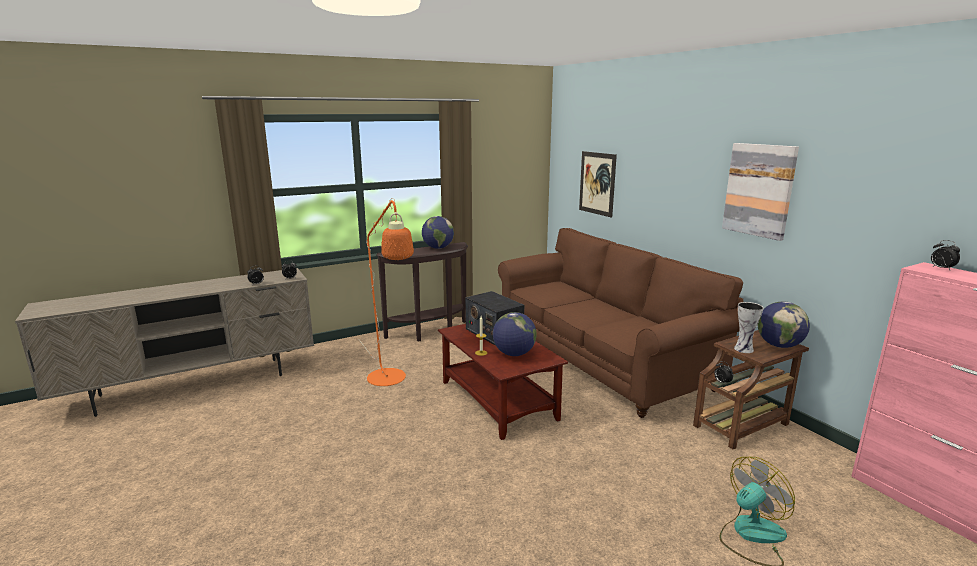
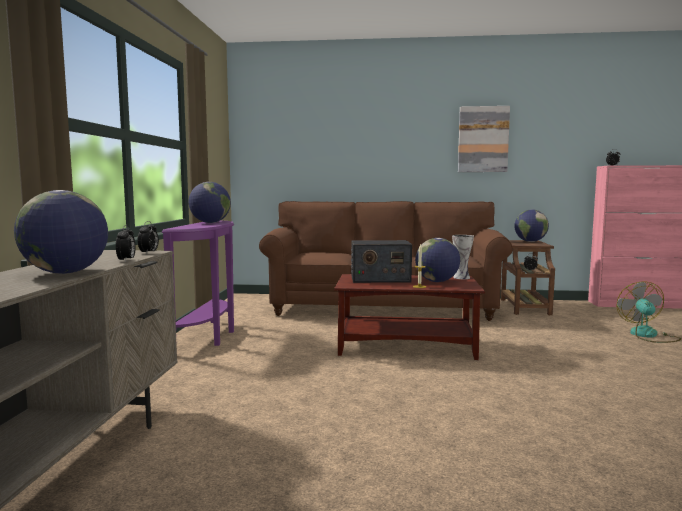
camera: 55 degrees left, 10 degrees down
(210, 288) = (65, 273): none -> globe
(390, 381) = (293, 374): orange floor lamp -> none
(430, 333) = (210, 337): brown console table -> purple console table
(597, 183) = (308, 155): picture -> none
(744, 349) = (529, 244): vase -> vase (462, 277)

